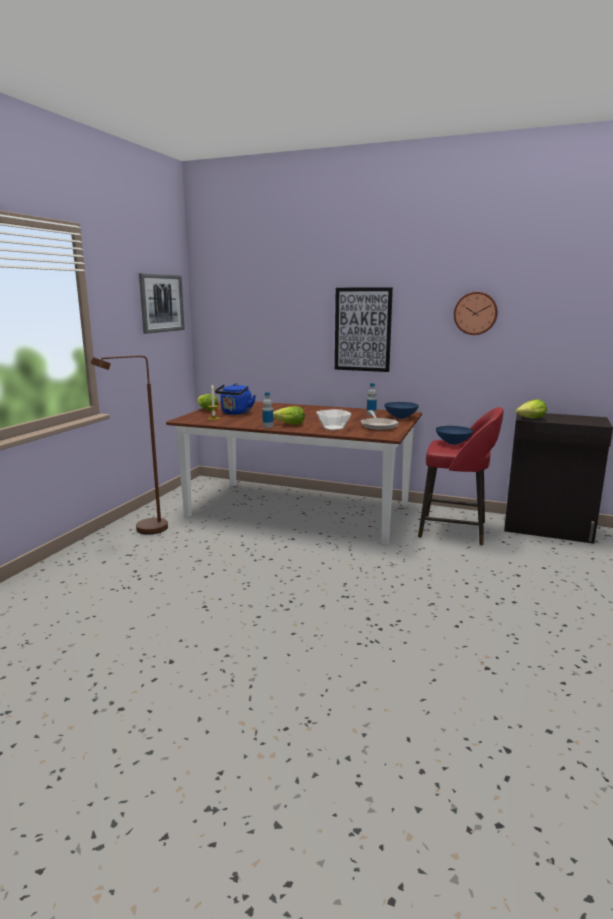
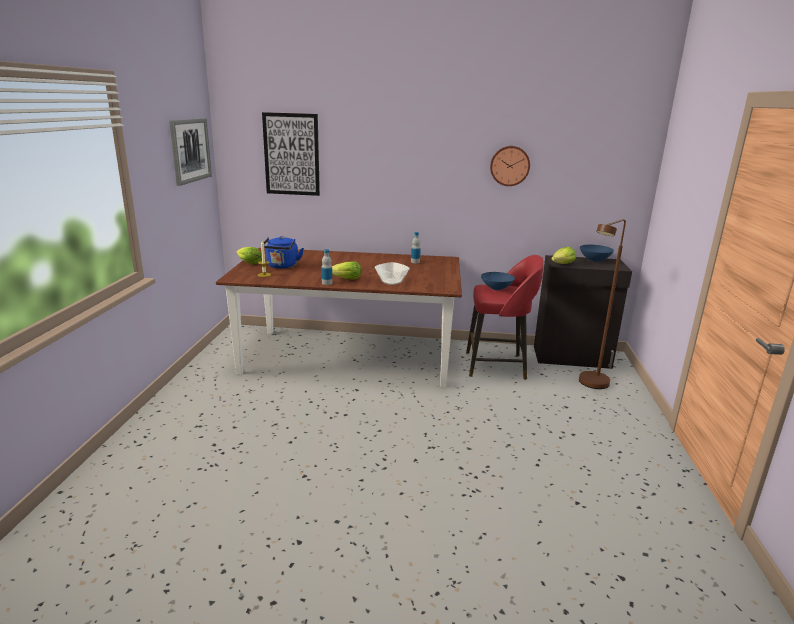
camera: 15 degrees left, 5 degrees up
(143, 530) = (200, 395): brown floor lamp -> brown floor lamp (590, 385)
(362, 329) = (402, 178): picture -> picture (291, 154)
(378, 426) = (431, 277): frying pan -> none
(400, 417) = (444, 265): blue bowl -> blue bowl (595, 260)

